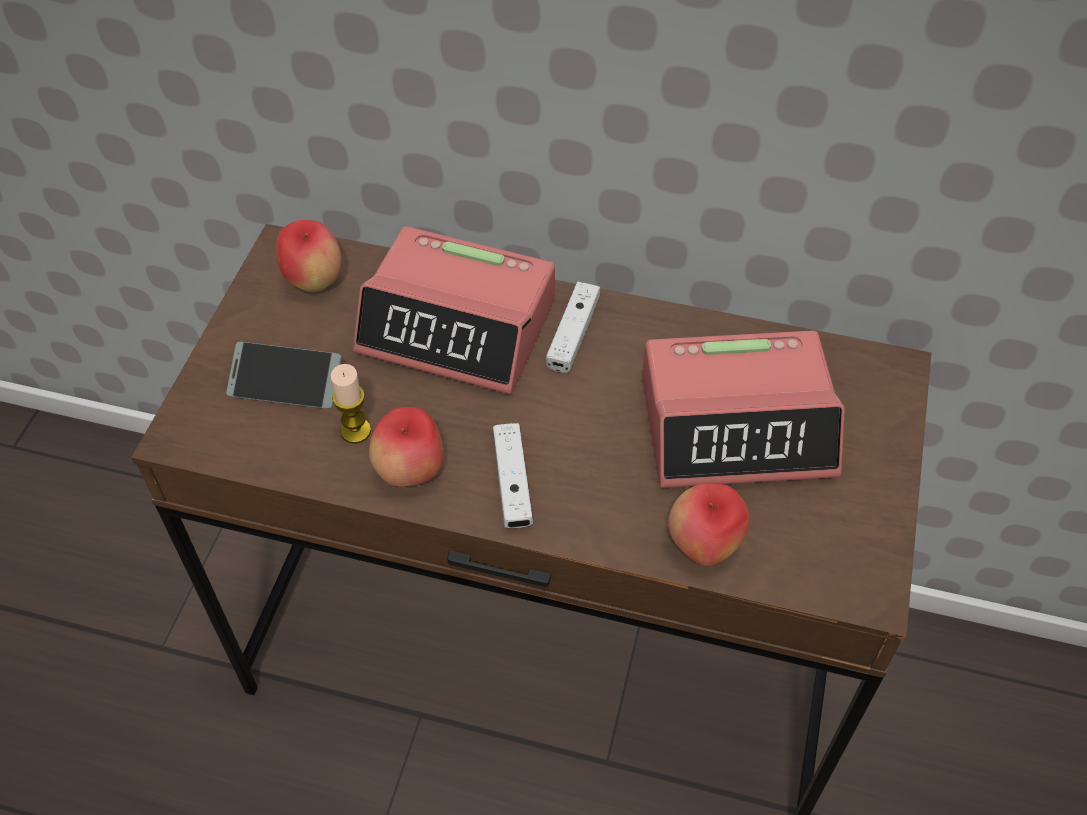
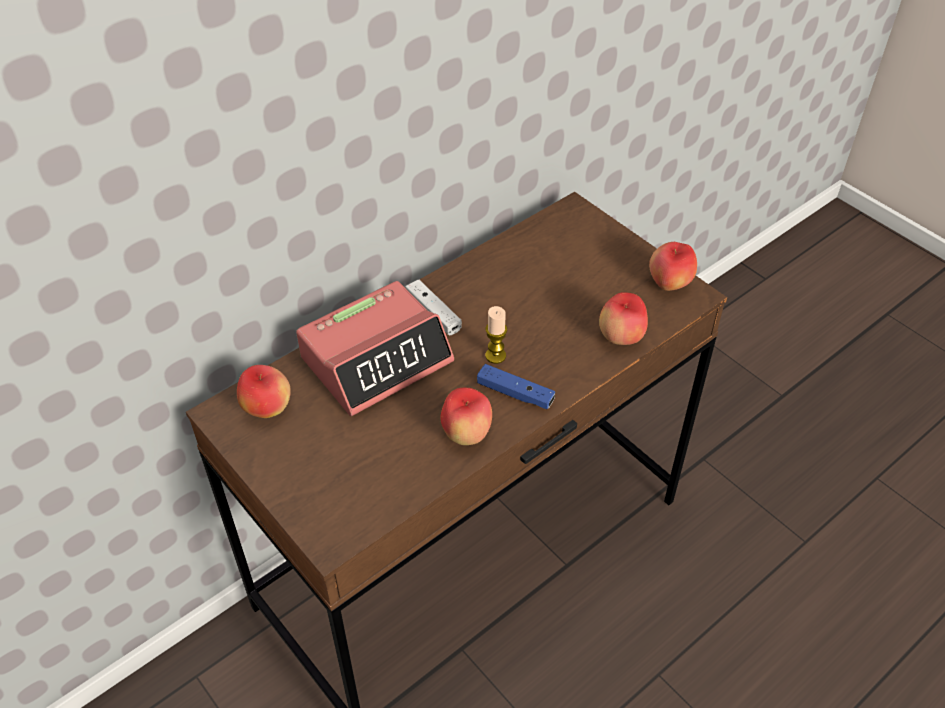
camera: 55 degrees left, 5 degrees down
(286, 383) = (340, 464): phone -> none
(355, 431) = (412, 446): candle -> candle (495, 356)
(512, 483) = (515, 393): white game controller -> blue game controller
(737, 425) = (557, 283): alarm clock -> none
(859, 550) = (669, 284): none -> apple

